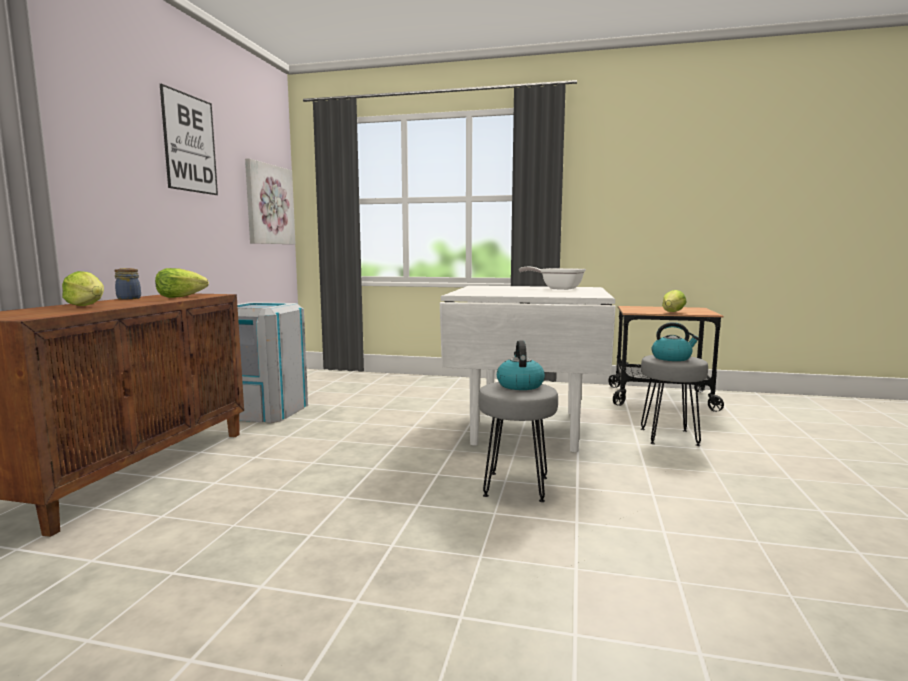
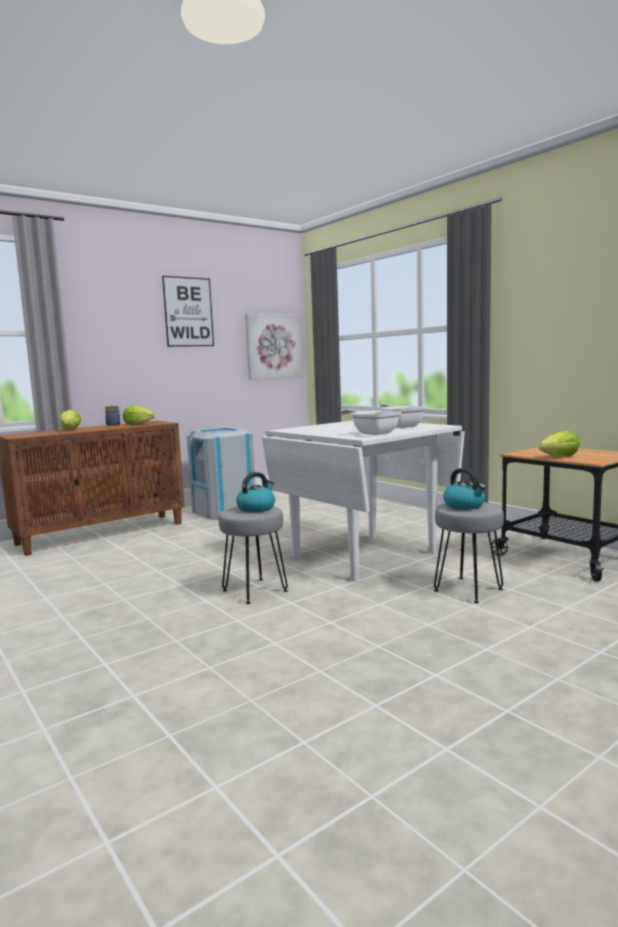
camera: 40 degrees right, 0 degrees up
(577, 293) = (372, 433): none -> frying pan

